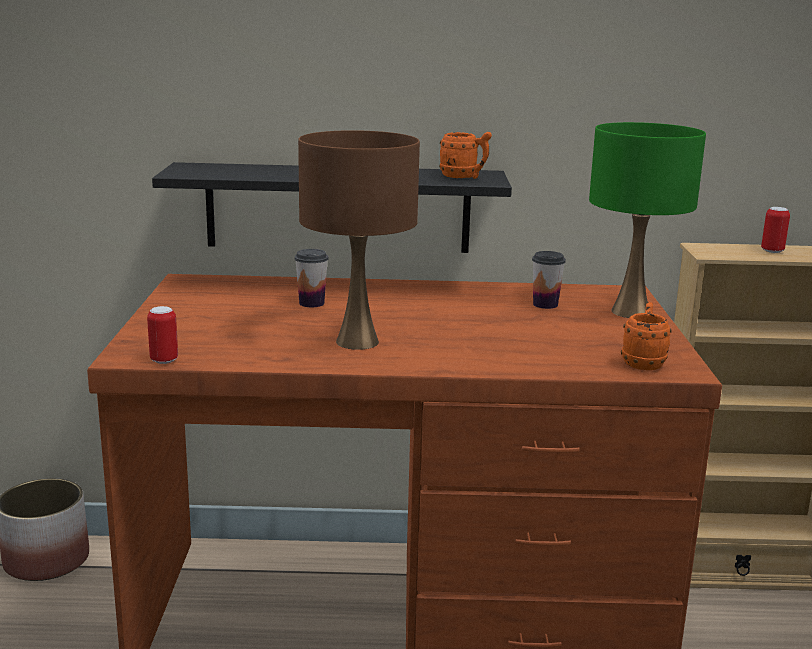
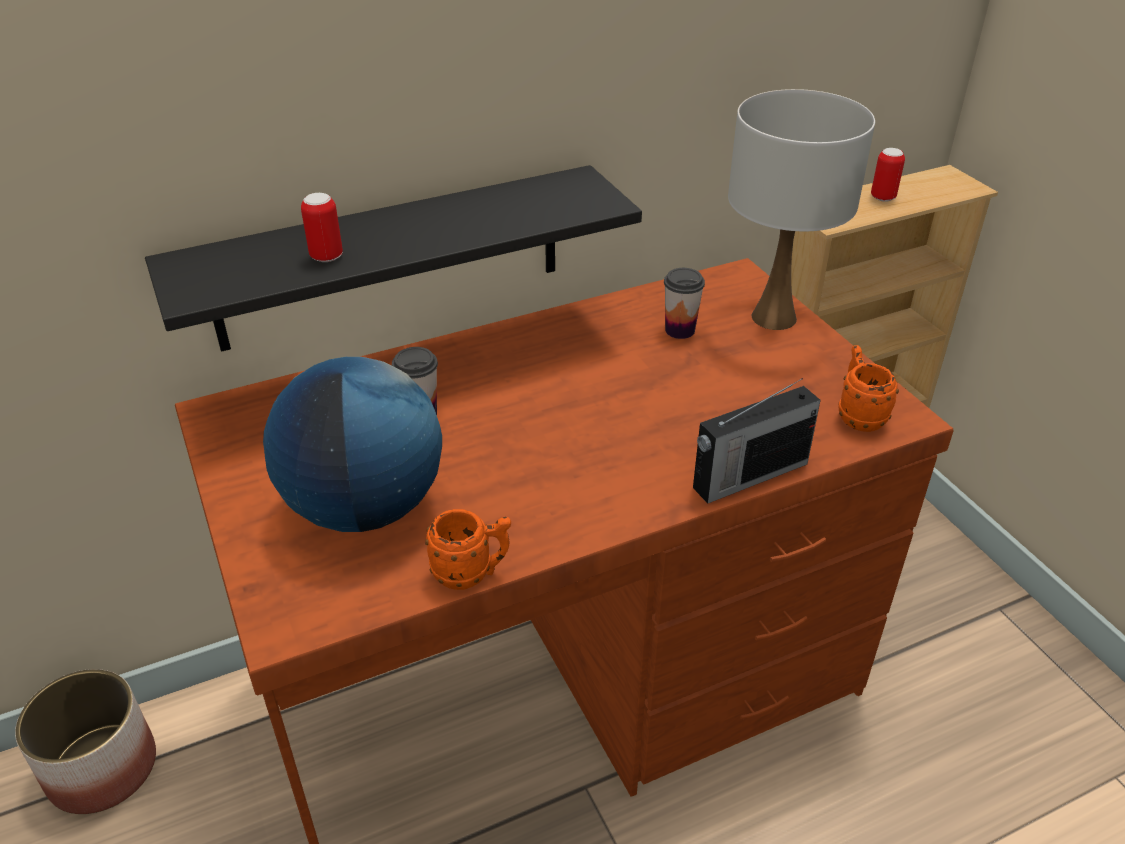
camera: 25 degrees left, 20 degrees up
(164, 360) = (339, 614): can -> can (326, 256)
(230, 328) = (365, 507): none -> globe
(358, 342) = (541, 482): brown table lamp -> none
(464, 177) = (567, 199): orange mug -> orange mug (471, 573)
(514, 369) = (748, 476): none -> radio
(630, 312) = (773, 317): green table lamp -> white table lamp

